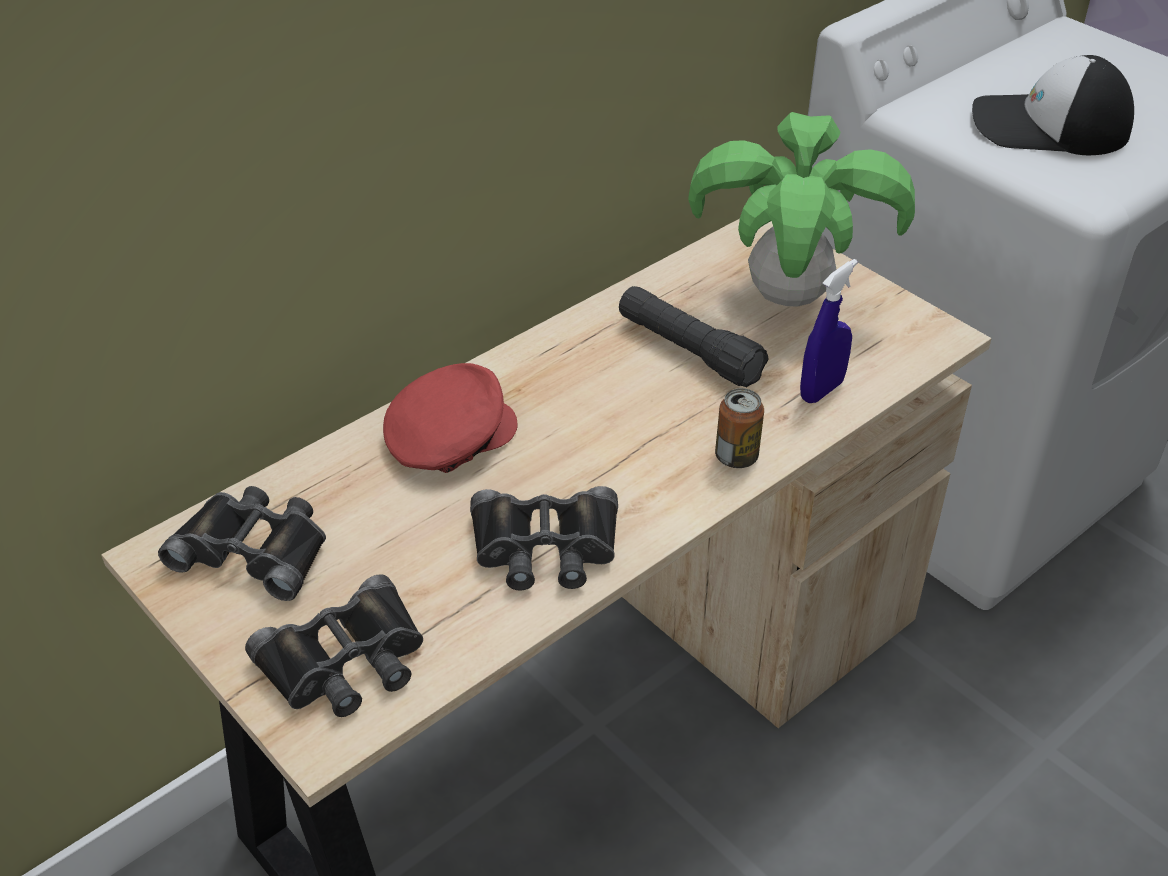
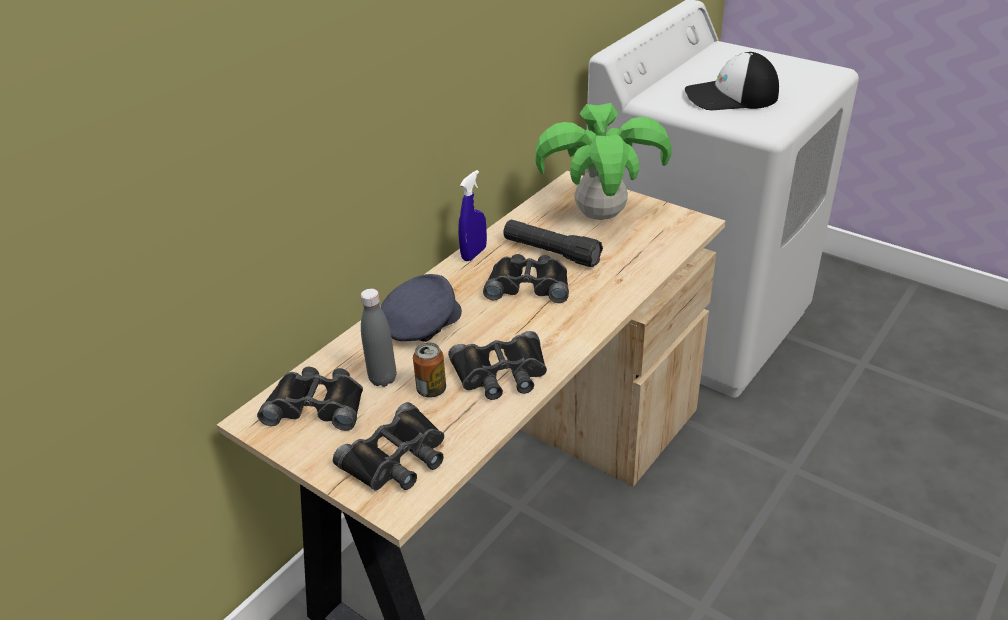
camera: 10 degrees left, 5 degrees down
(363, 524) = (383, 379): none -> grey bottle
(449, 438) = (420, 322): red cap -> grey cap
(635, 401) = (528, 285): none -> black binoculars
(736, 457) = (600, 305): can -> can (431, 390)
(821, 390) = (637, 262): blue spray bottle -> blue spray bottle (474, 254)

